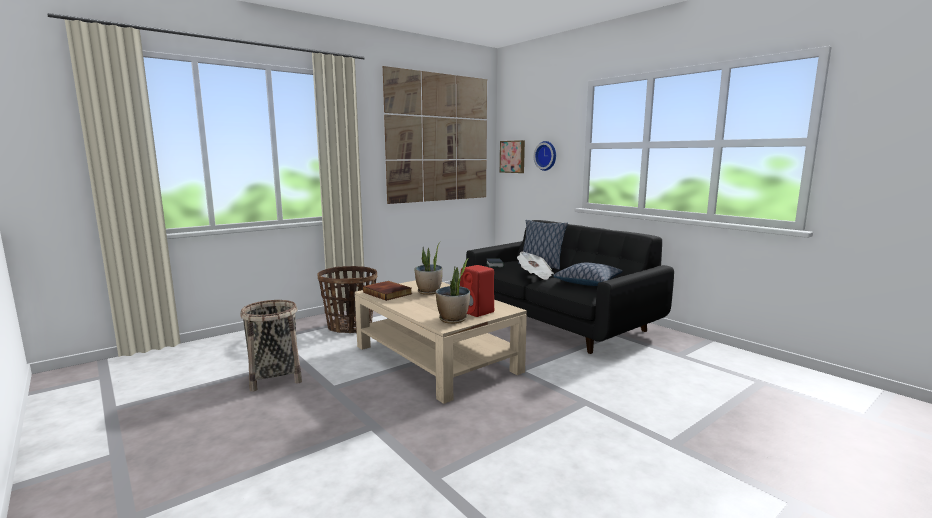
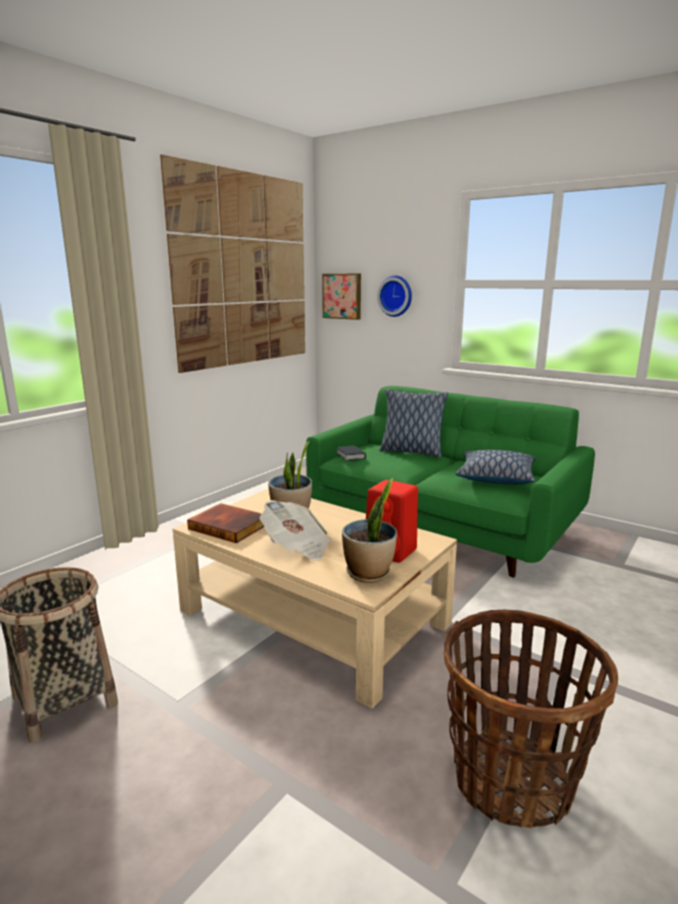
camera: 15 degrees left, 5 degrees up
(350, 327) = (151, 572): basket -> basket (512, 780)
(535, 275) = (419, 471): newspaper -> newspaper (297, 547)
(559, 321) = (441, 526): black sofa -> green sofa

